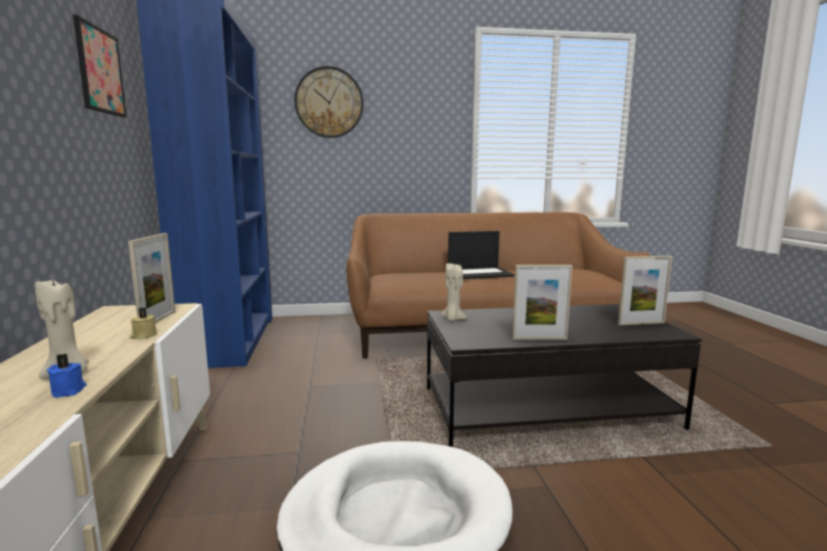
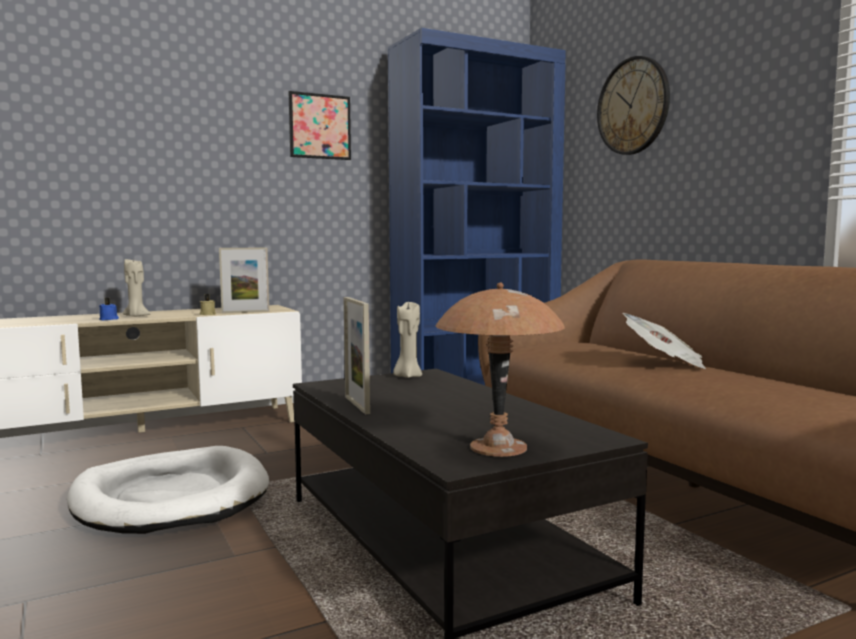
camera: 70 degrees right, 5 degrees down
(480, 273) = (664, 363): laptop -> newspaper
(641, 323) = (499, 447): picture frame -> brown table lamp

